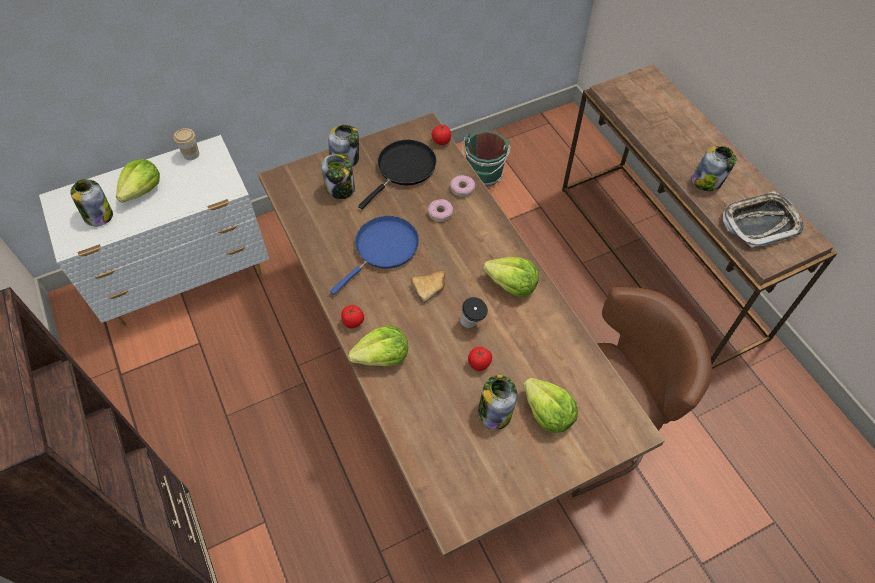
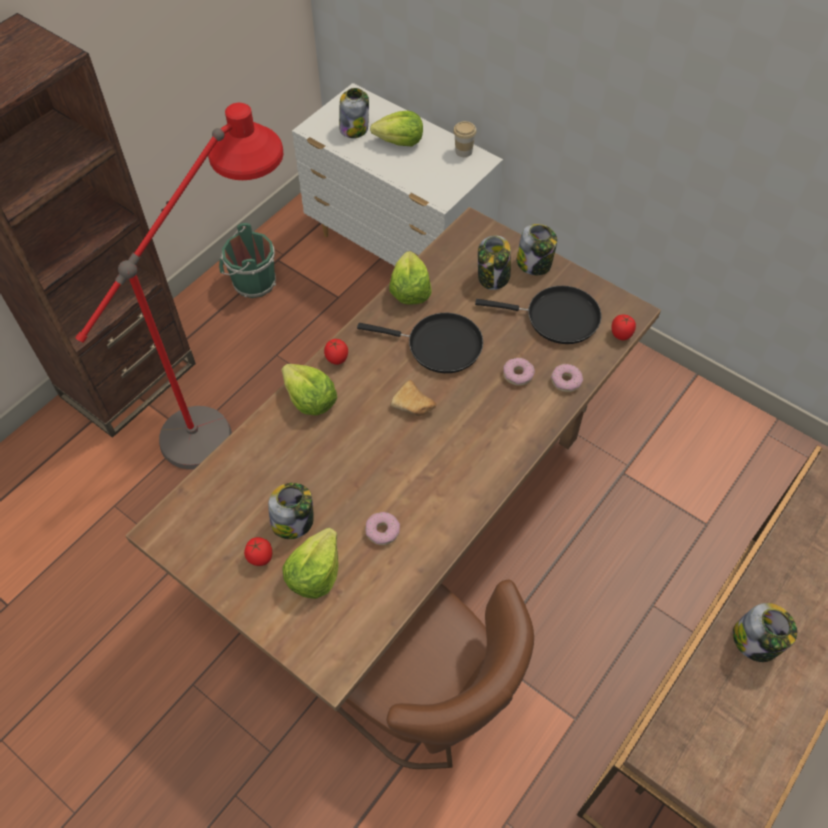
camera: 65 degrees right, 0 degrees up
(258, 471) = (234, 406): none -> red floor lamp
(383, 249) = (439, 345): blue frying pan -> black frying pan
(472, 324) = (389, 461): cup -> none
(479, 364) = (343, 486): tomato -> tomato (260, 558)
(484, 175) = (710, 445): green bucket -> green bucket (252, 283)
(512, 285) = (460, 479): lettuce -> lettuce (409, 290)
(532, 352) = (382, 531): none -> donut
(760, 223) = (726, 733): tray -> none

